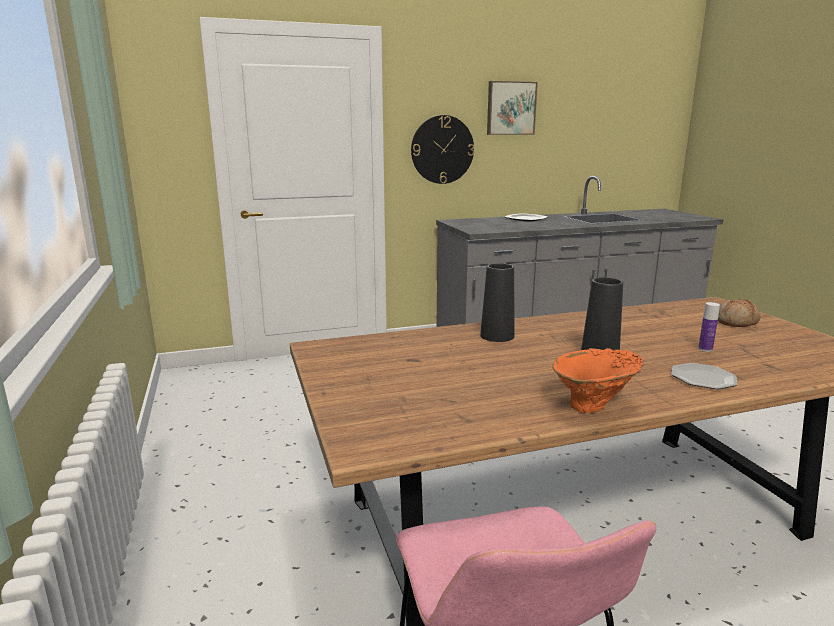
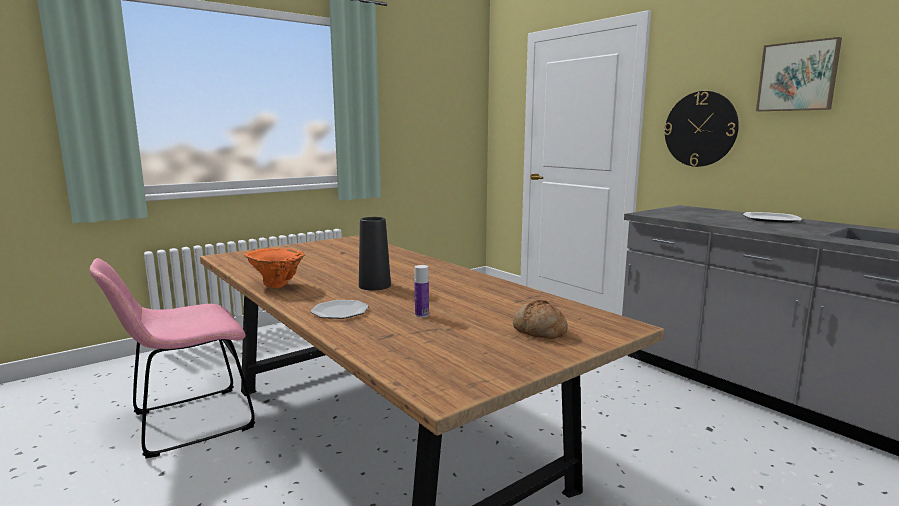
camera: 70 degrees right, 5 degrees down
(497, 336) = (404, 263): black vase -> none

